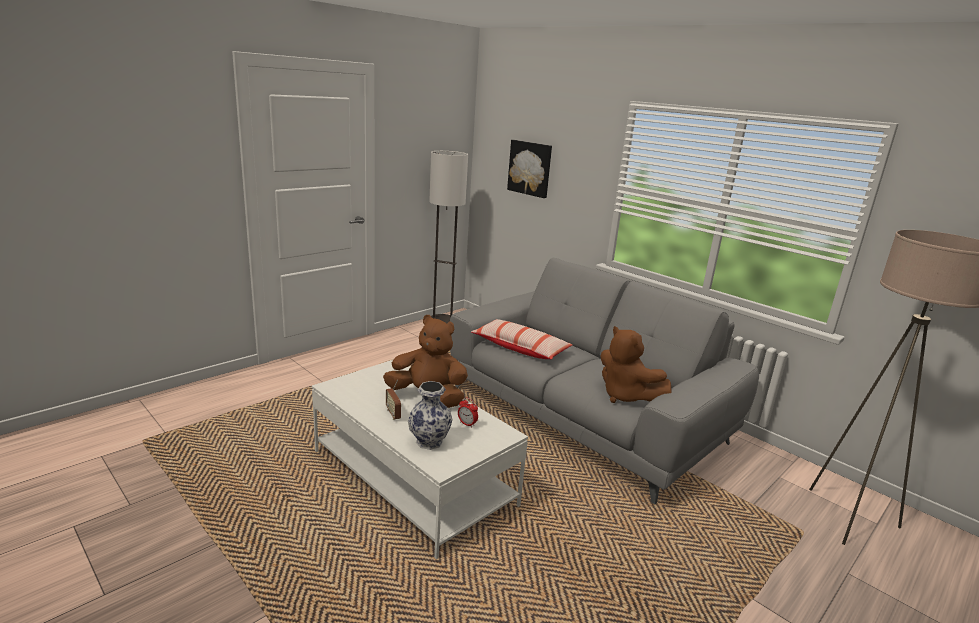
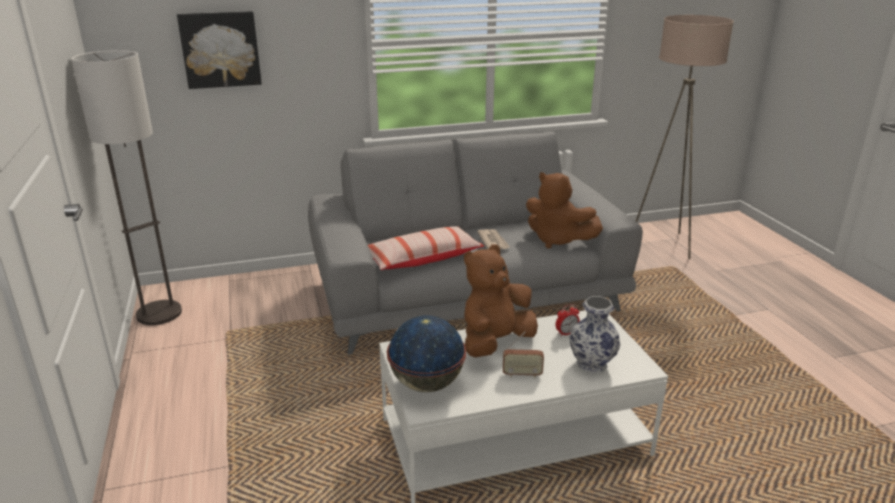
camera: 60 degrees left, 5 degrees up
(358, 382) = (427, 384): none -> globe
(582, 368) = (493, 241): none -> newspaper
(626, 396) = (557, 240): brown plush toy -> brown plush toy turned 45 degrees clockwise

